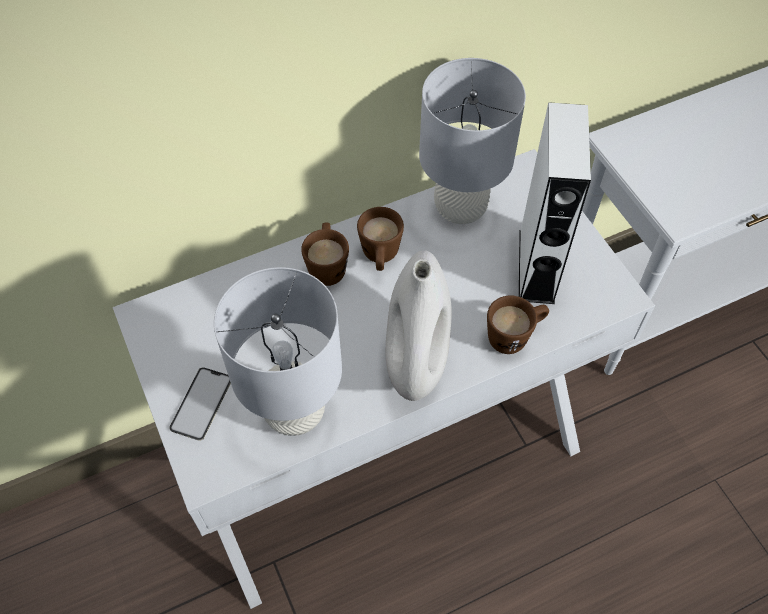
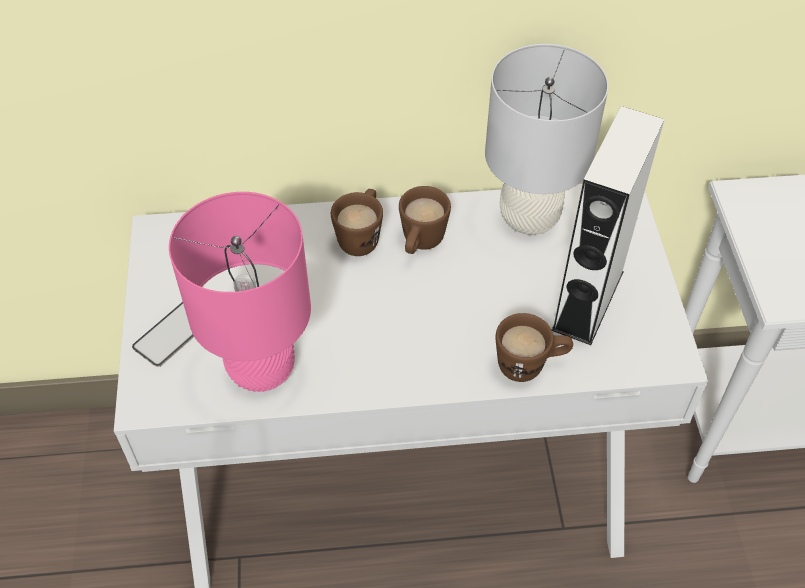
camera: 20 degrees right, 5 degrees down
(297, 411) = (265, 369): grey table lamp -> pink table lamp
(416, 359) = (412, 356): white vase -> none

